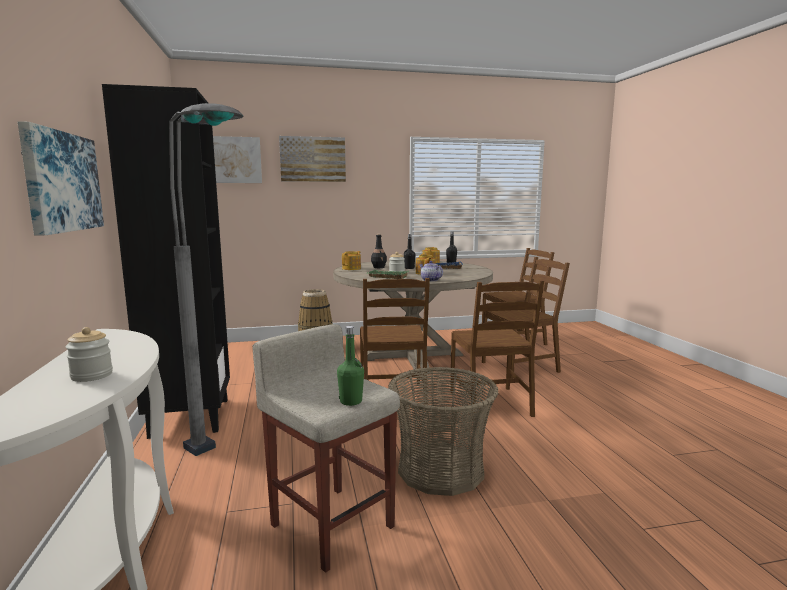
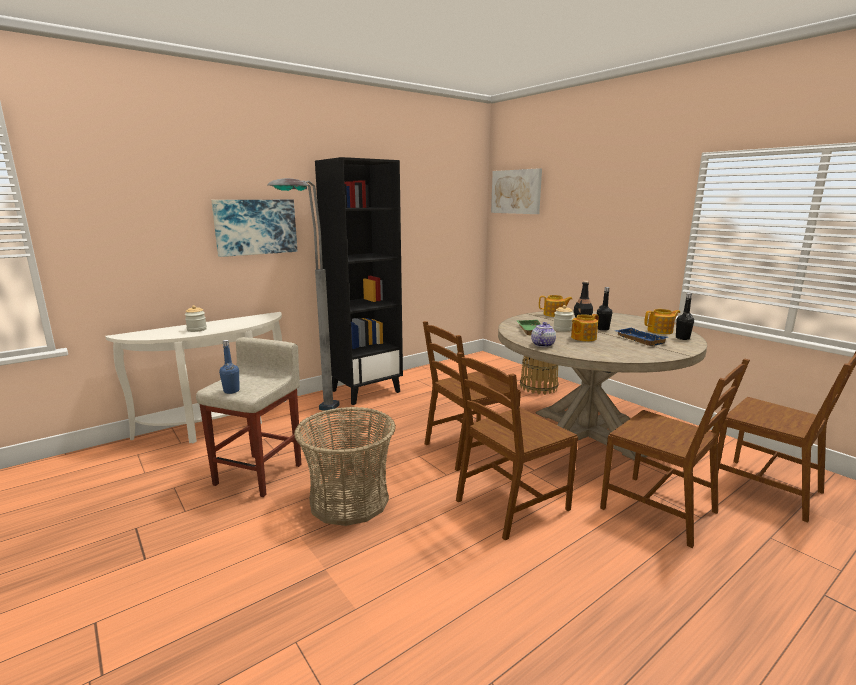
camera: 65 degrees right, 5 degrees up
(313, 159) = (584, 189): picture -> none
(351, 401) = (231, 391): green bottle -> blue bottle

